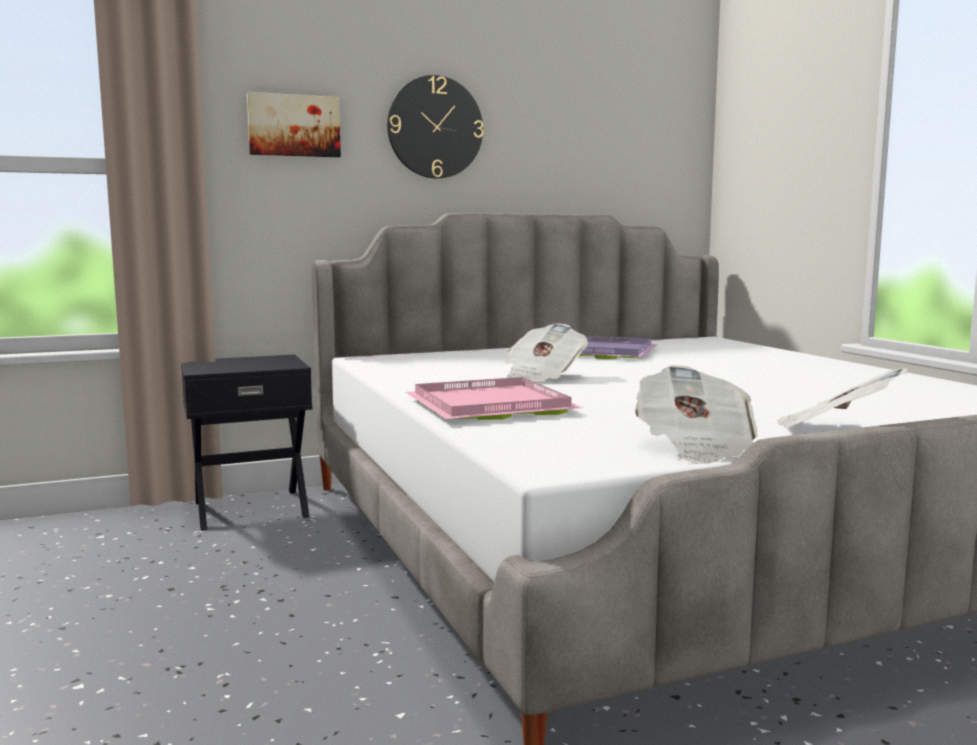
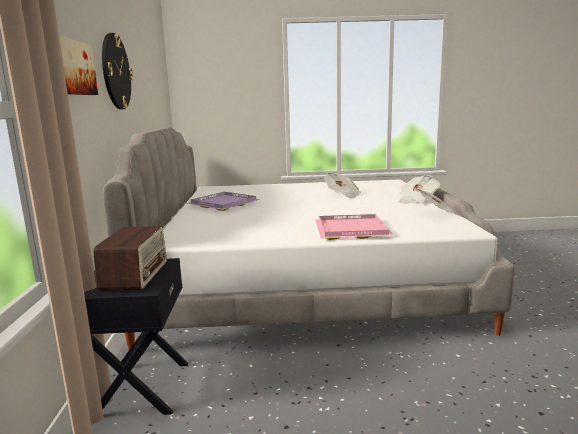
camera: 70 degrees left, 5 degrees up
(247, 364) = (135, 274): none -> radio
(542, 376) = (282, 217): newspaper -> newspaper (342, 195)

